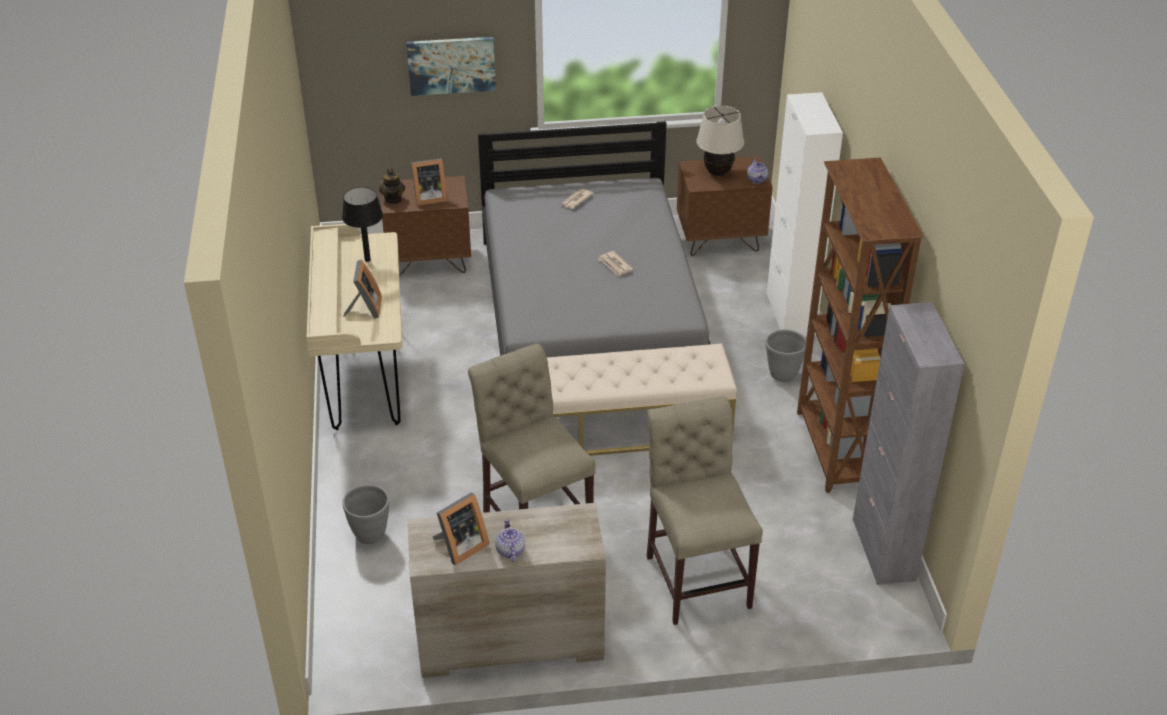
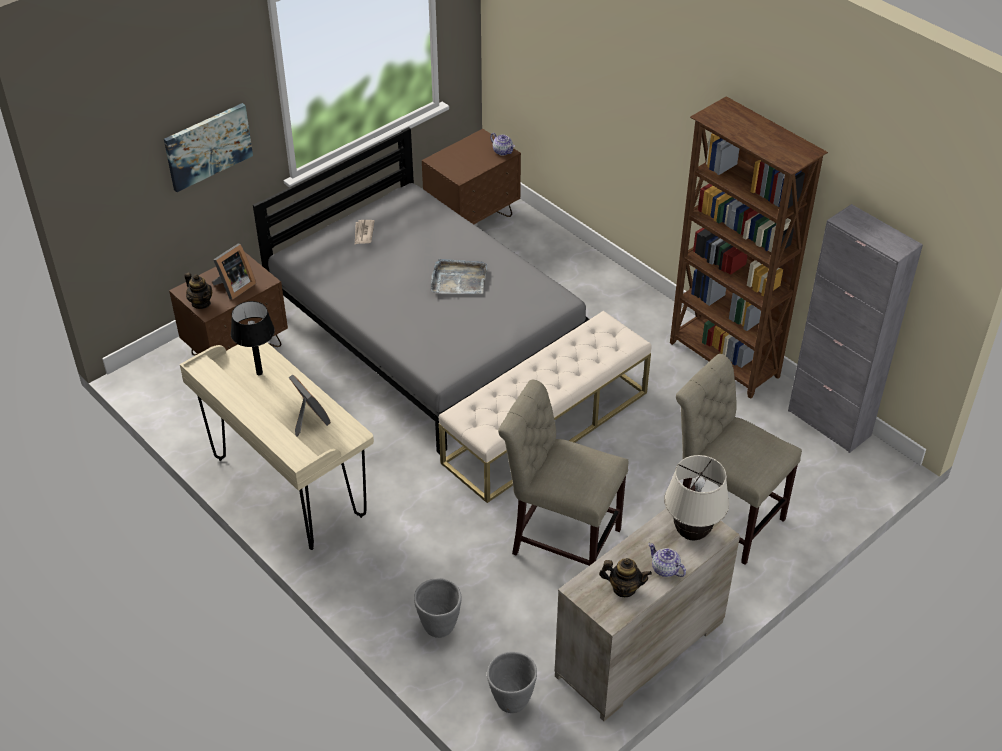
camera: 35 degrees left, 5 degrees up
(460, 547) = (624, 588): picture frame -> teapot
(615, 265) = (458, 279): newspaper -> grey tray
(718, 173) = (465, 158): beige table lamp -> beige table lamp (691, 533)
(782, 375) = (630, 316): grey planter -> grey planter (511, 701)
(790, 314) = (588, 261): white cabinet -> none

